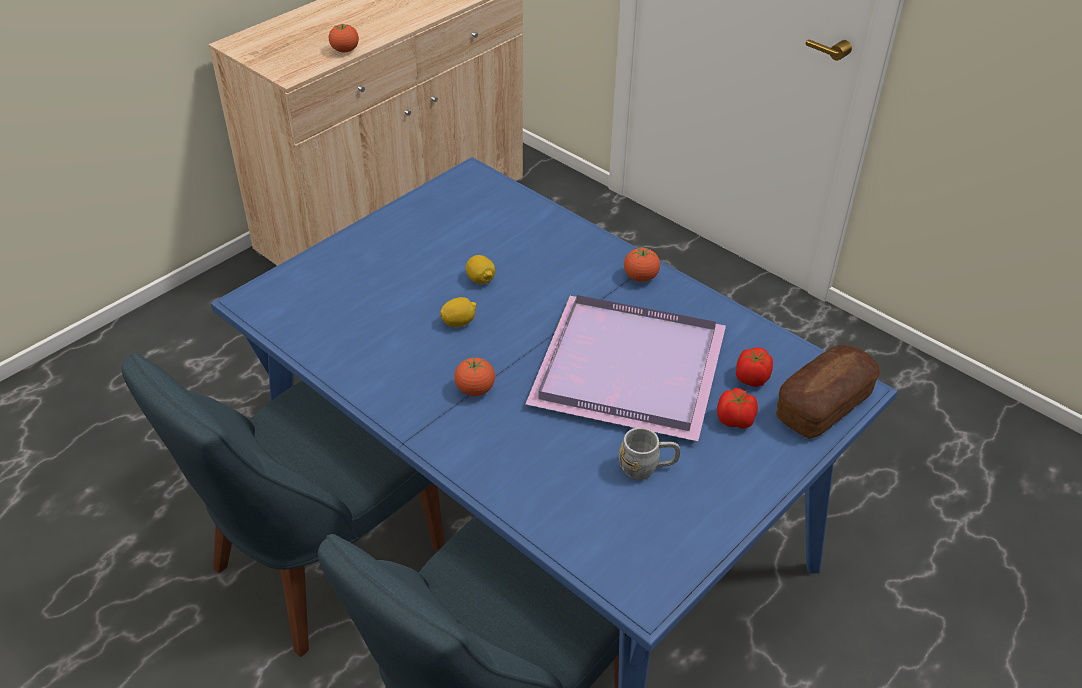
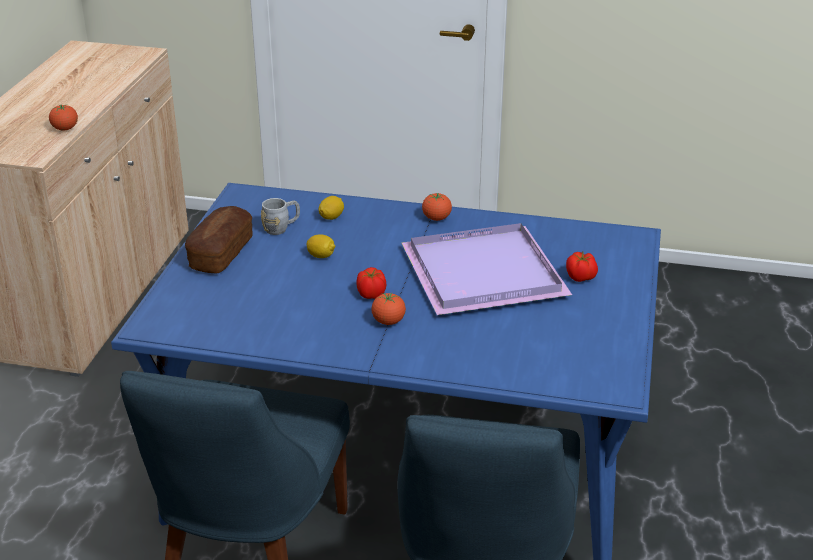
camera: 30 degrees left, 10 degrees down
(459, 322) = (333, 286): lemon -> lemon (331, 217)
(647, 468) = (552, 323): grey mug -> grey mug (281, 228)
(751, 378) = (568, 251): tomato -> tomato (371, 295)
(823, 405) = (626, 251): bread -> bread (221, 253)

